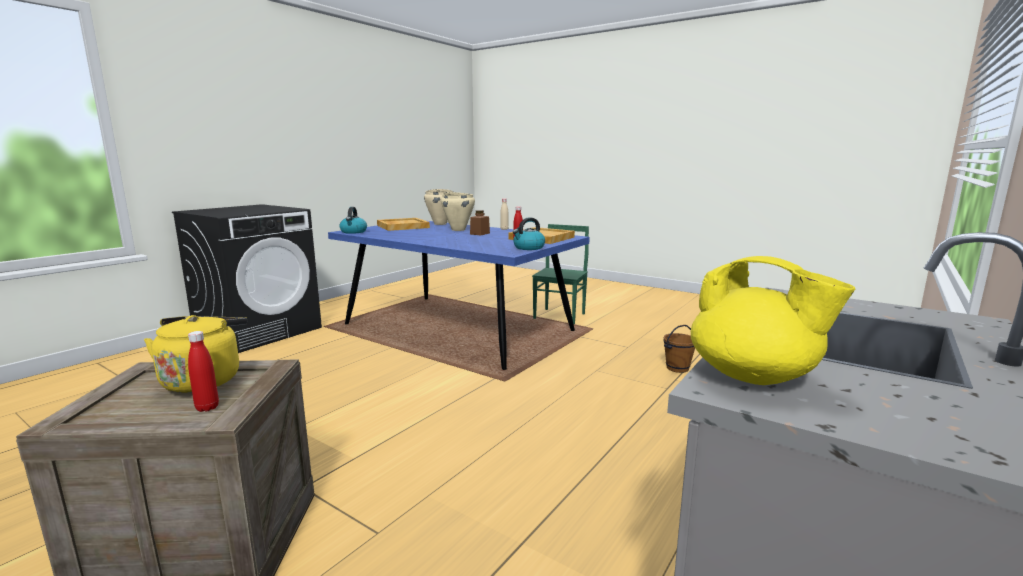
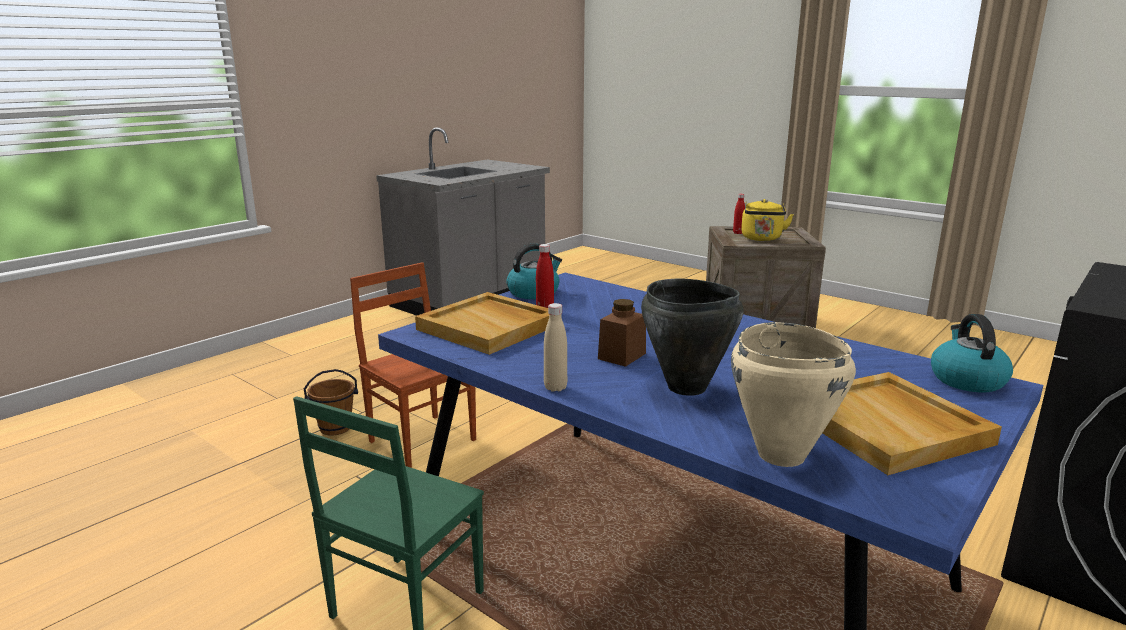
camera: 175 degrees left, 5 degrees up
(458, 230) = (687, 388): beige cooking pot -> black cooking pot
(609, 364) = (423, 439): none -> brown chair
(754, 376) = (519, 168): yellow teapot -> none

